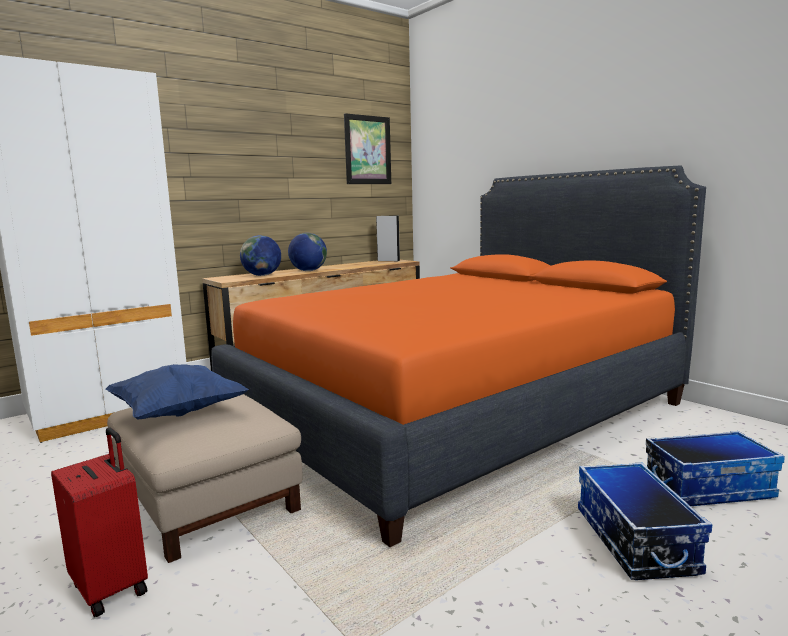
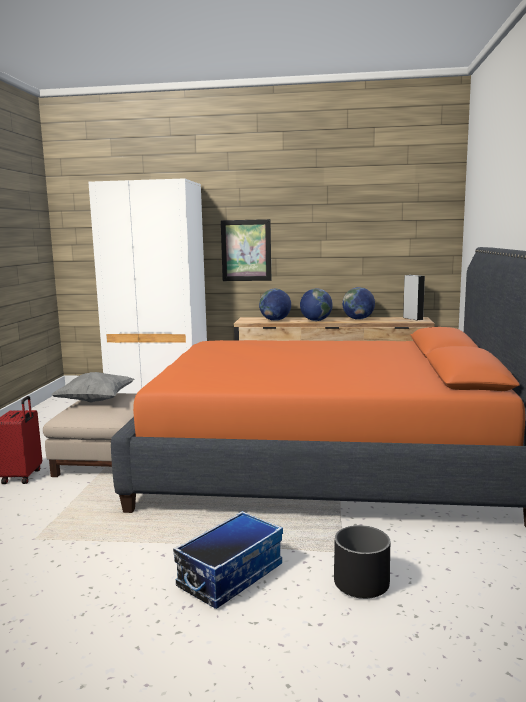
camera: 45 degrees right, 0 degrees up
(178, 413) = (96, 401): blue pillow -> grey pillow
(343, 266) = (358, 319): none -> globe
(367, 150) = (407, 212): picture -> picture (246, 250)
(708, 488) = (362, 584): storage box -> black planter

